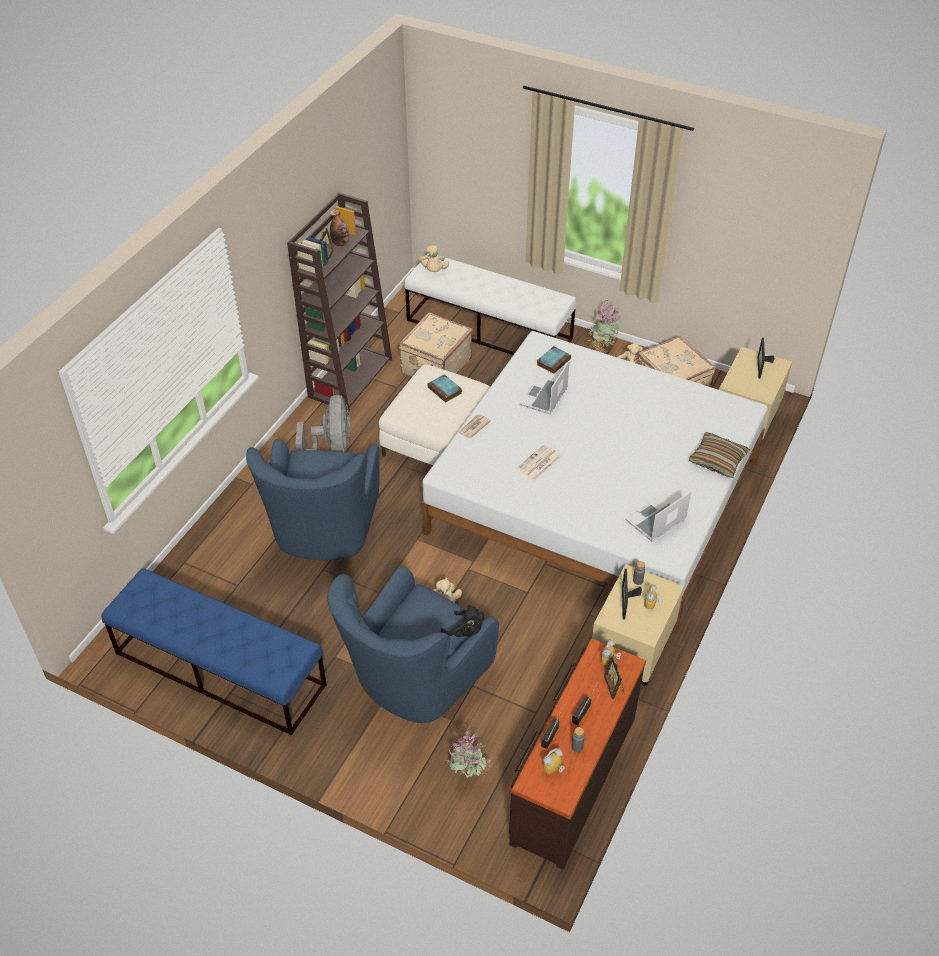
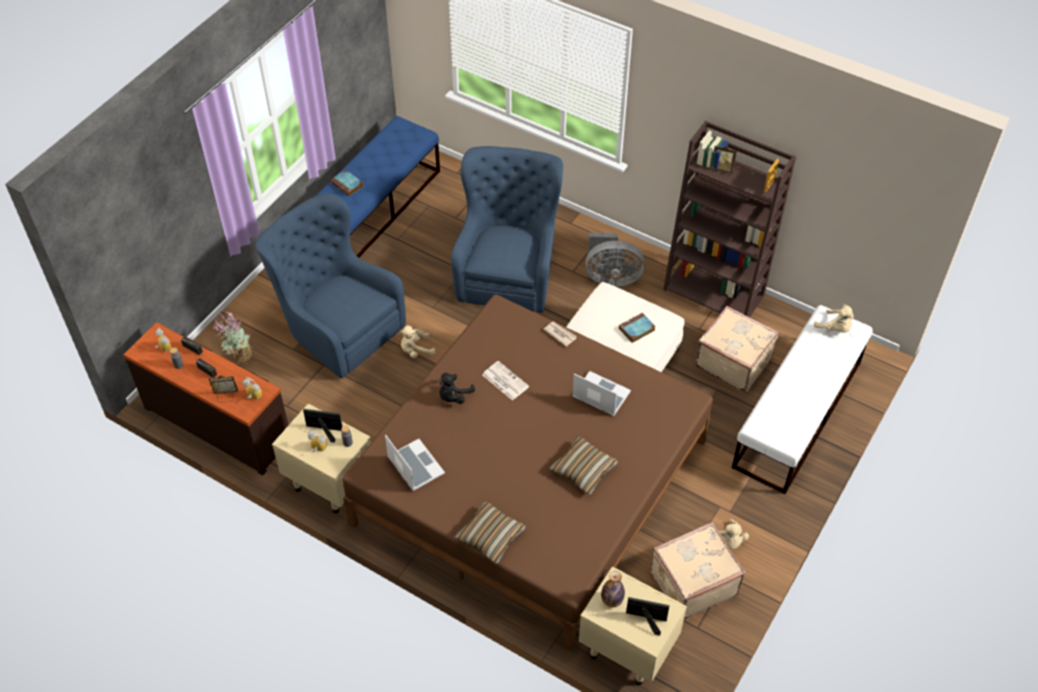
camera: 95 degrees right, 5 degrees up
(324, 531) = (508, 271): blue armchair -> blue armchair turned 90 degrees clockwise
(340, 243) = (747, 180): bottle -> bottle (612, 600)
(433, 270) = (835, 328): beige plush toy -> beige plush toy turned 135 degrees counterclockwise
(466, 632) = (331, 325): black plush toy -> black plush toy (453, 396)
(553, 361) = (657, 409): book -> book (348, 185)
(594, 496) = (530, 481): white bed -> brown bed
(601, 350) = (764, 520): potted plant -> none
(630, 405) = (583, 469): none -> pillow

